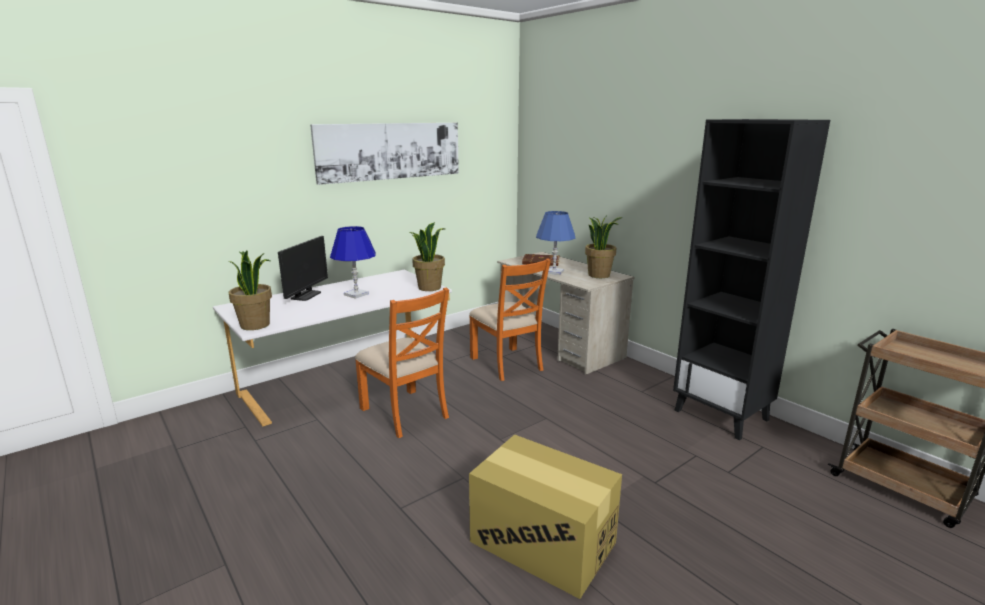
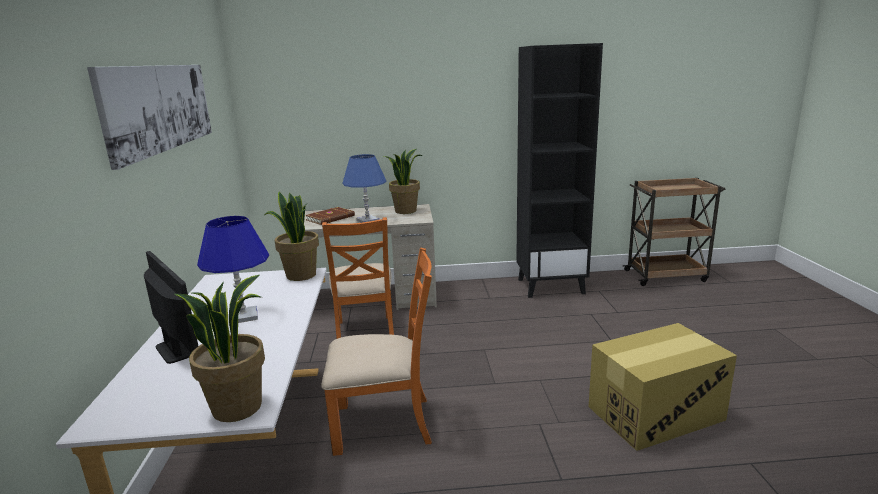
camera: 55 degrees left, 0 degrees up
(507, 363) = (365, 333): orange chair -> orange chair turned 75 degrees clockwise

